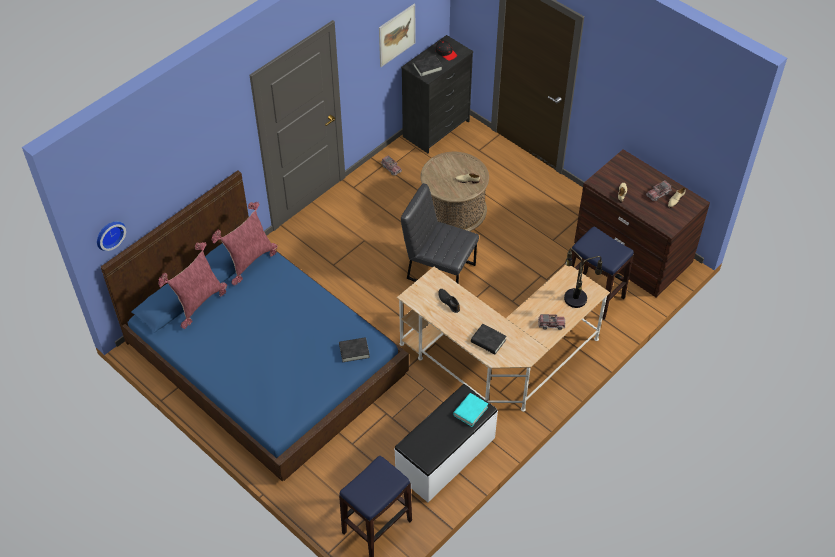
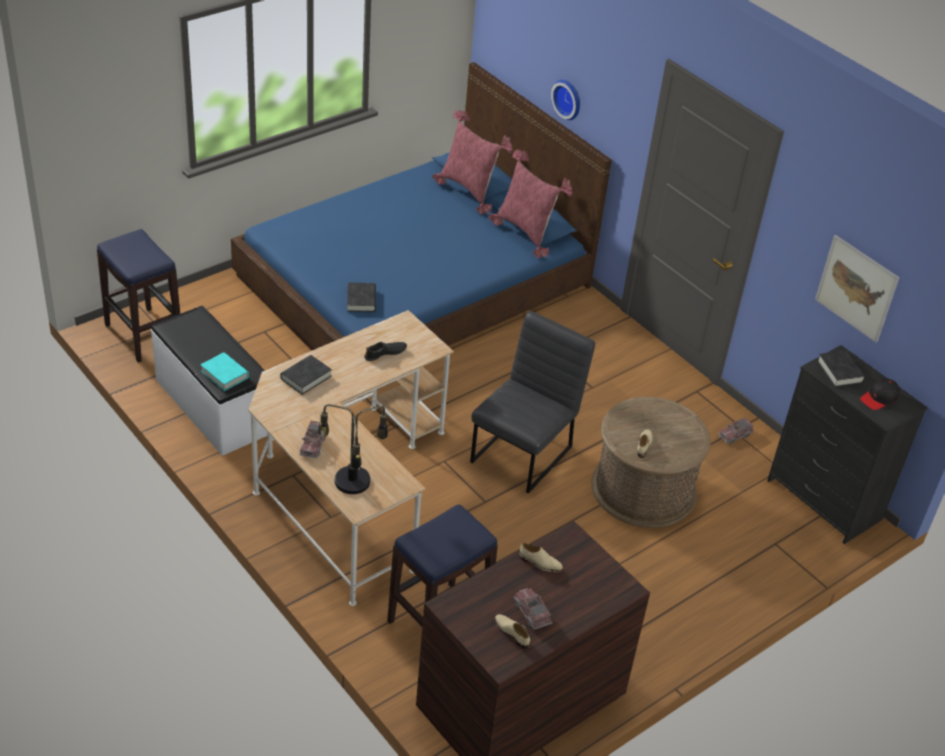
camera: 95 degrees right, 10 degrees down
(109, 234) = (493, 40): wall clock -> wall clock (568, 98)

